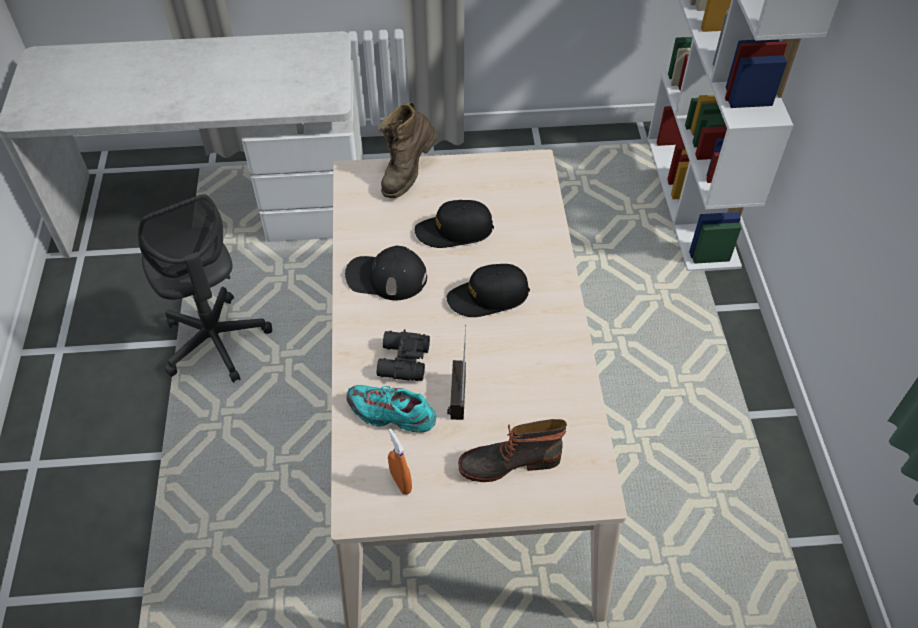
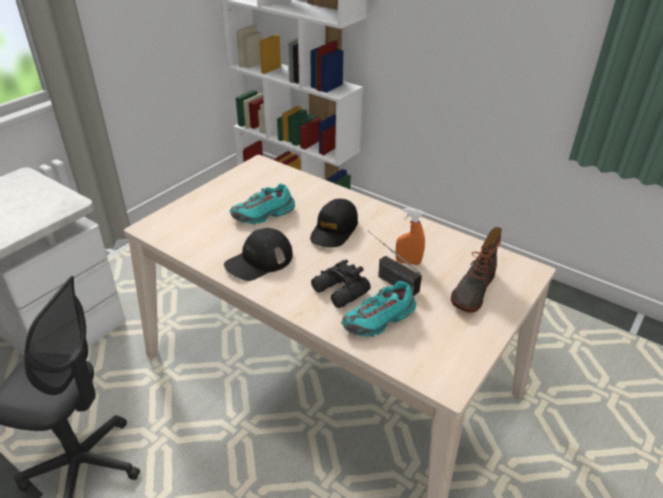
camera: 50 degrees left, 15 degrees down
(401, 482) = (442, 347): orange spray bottle -> orange spray bottle (408, 262)
(407, 174) = (188, 207): brown boot -> none
(454, 231) = (264, 215): black cap -> turquoise shoe

